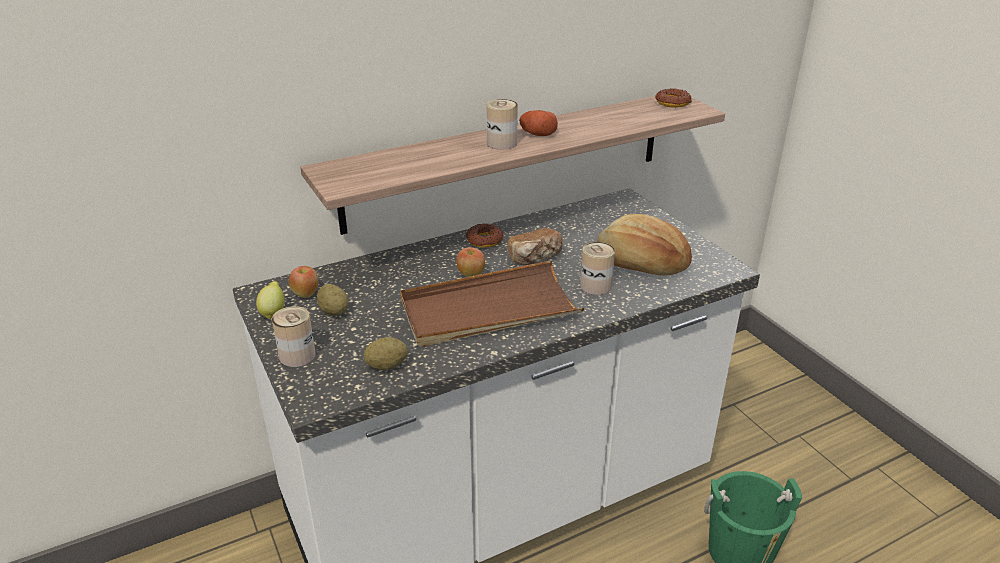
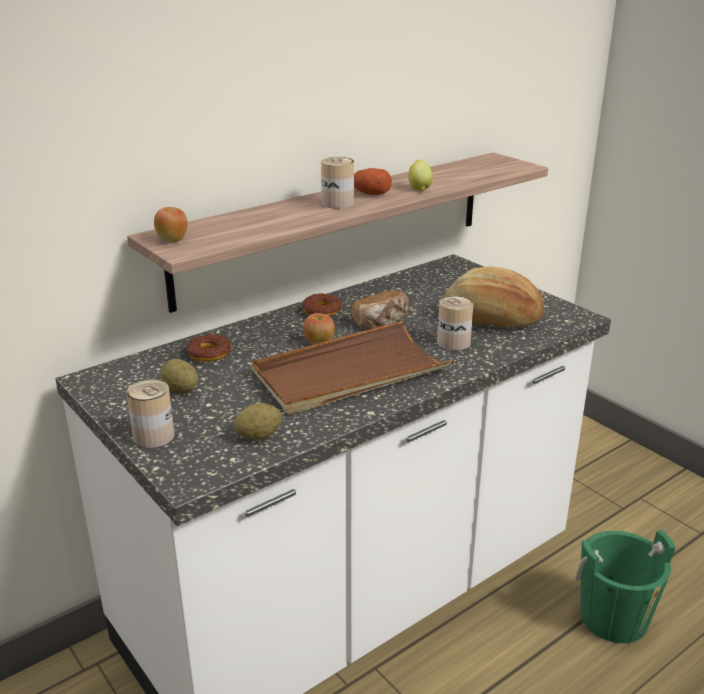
camera: 10 degrees left, 5 degrees down
(273, 312) = (111, 397): lemon -> lemon (419, 188)
(306, 294) = (143, 376): apple -> apple (173, 240)
(672, 102) = (493, 161): donut -> donut (209, 353)

